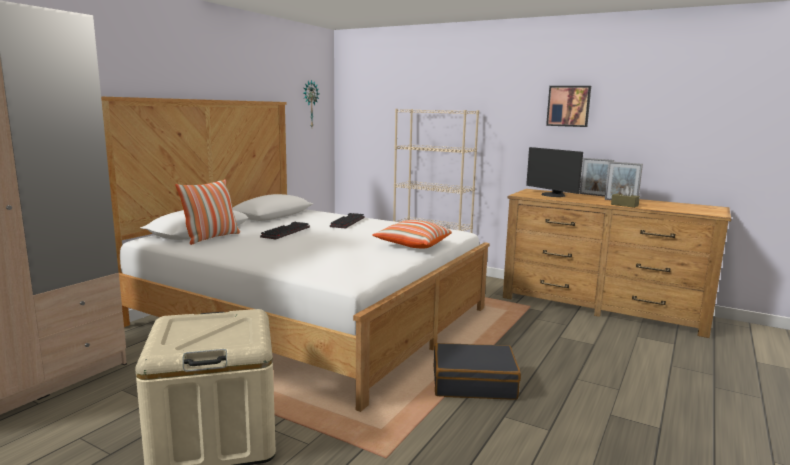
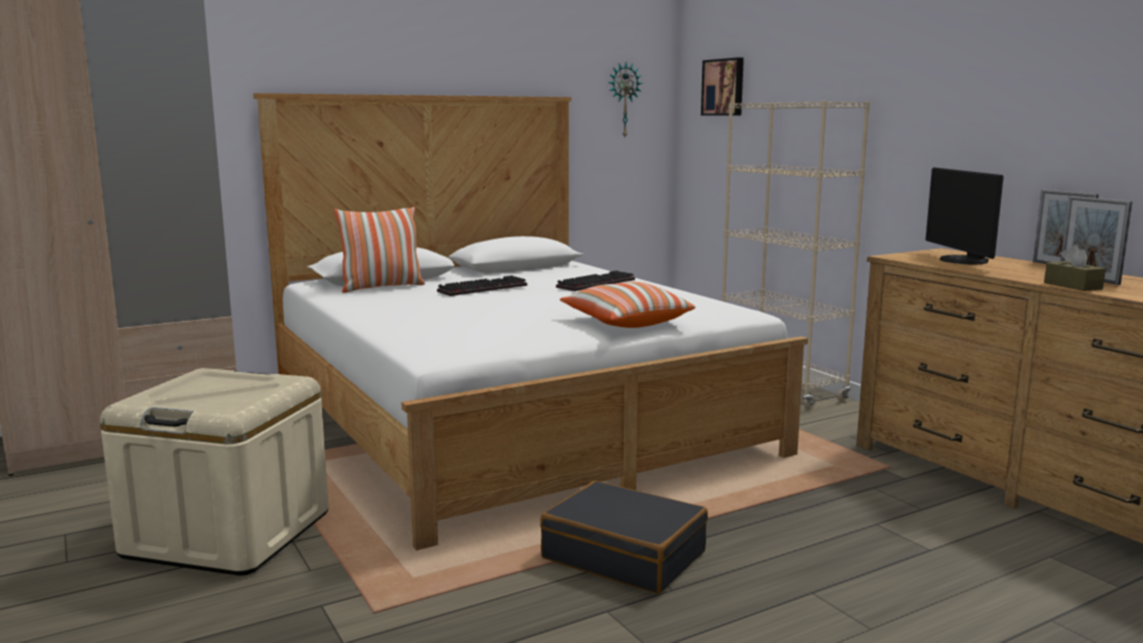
camera: 30 degrees right, 0 degrees up
(568, 106) = (1023, 86): picture -> picture (724, 87)

